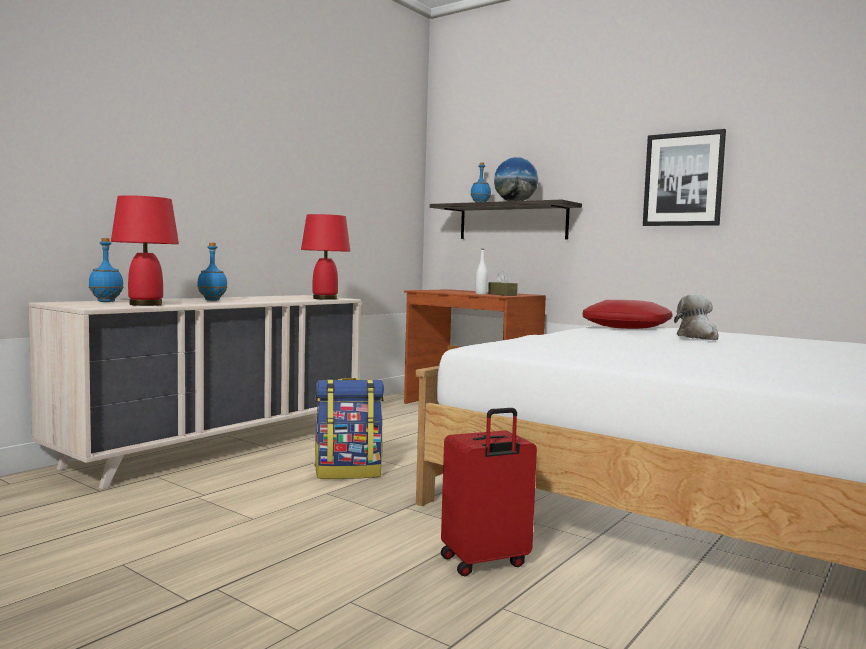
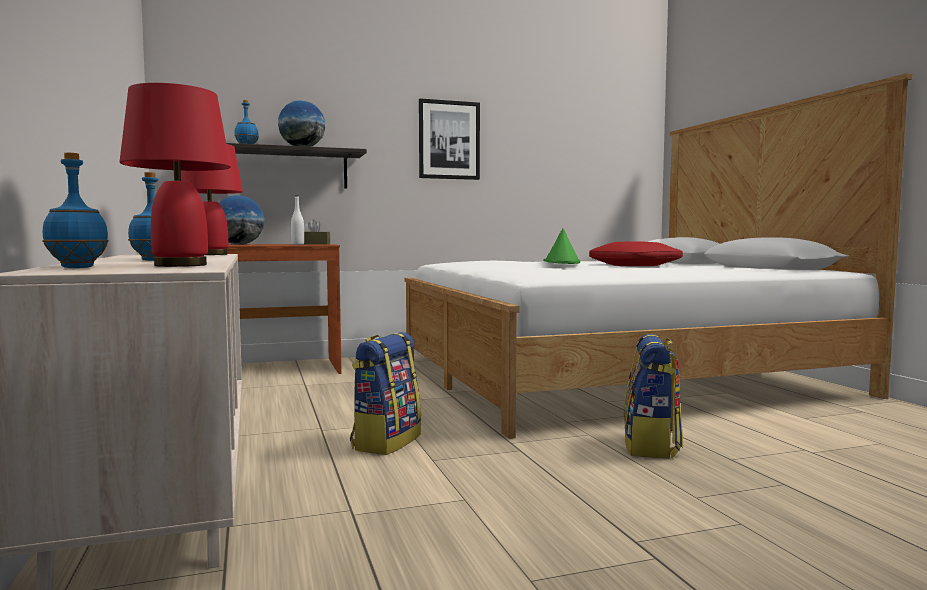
camera: 55 degrees left, 0 degrees up
(447, 291) = (239, 244): none -> globe
(485, 562) = (651, 446): red suitcase -> backpack
(627, 327) = (473, 263): red pillow -> red pillow (635, 266)
(698, 337) = (562, 262): plush toy -> green hat

